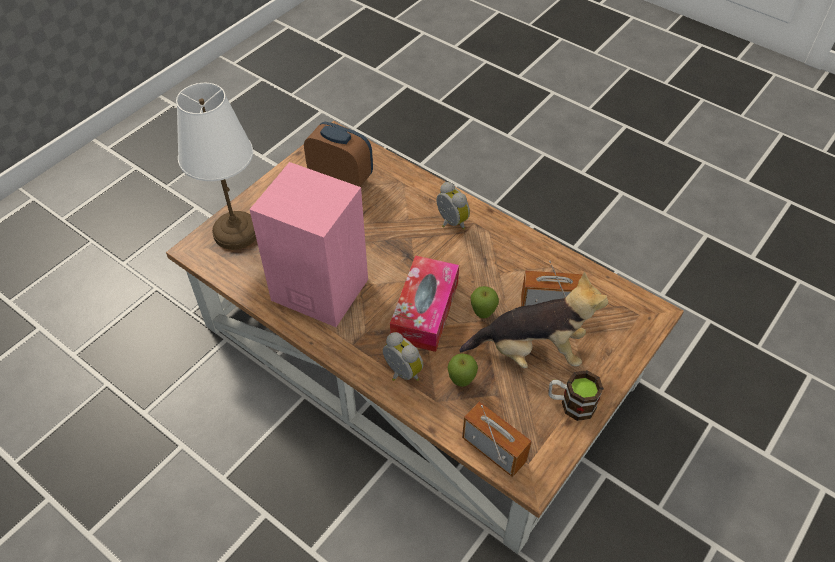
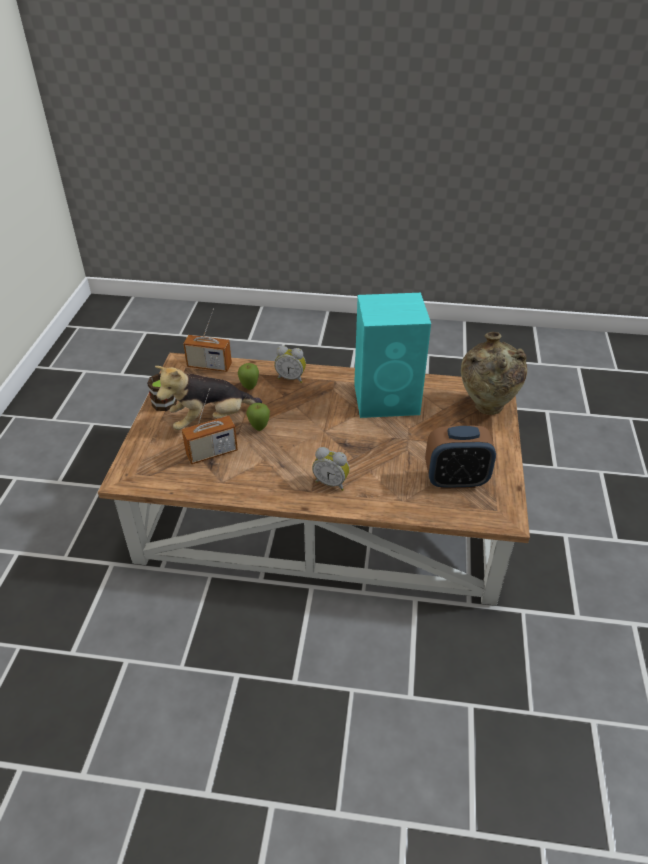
camera: 150 degrees right, 10 degrees down
(235, 232) = (486, 409): white table lamp -> beige vase
(318, 289) = (388, 399): pink speaker -> turquoise speaker
(425, 311) = (302, 414): tissue box -> none

